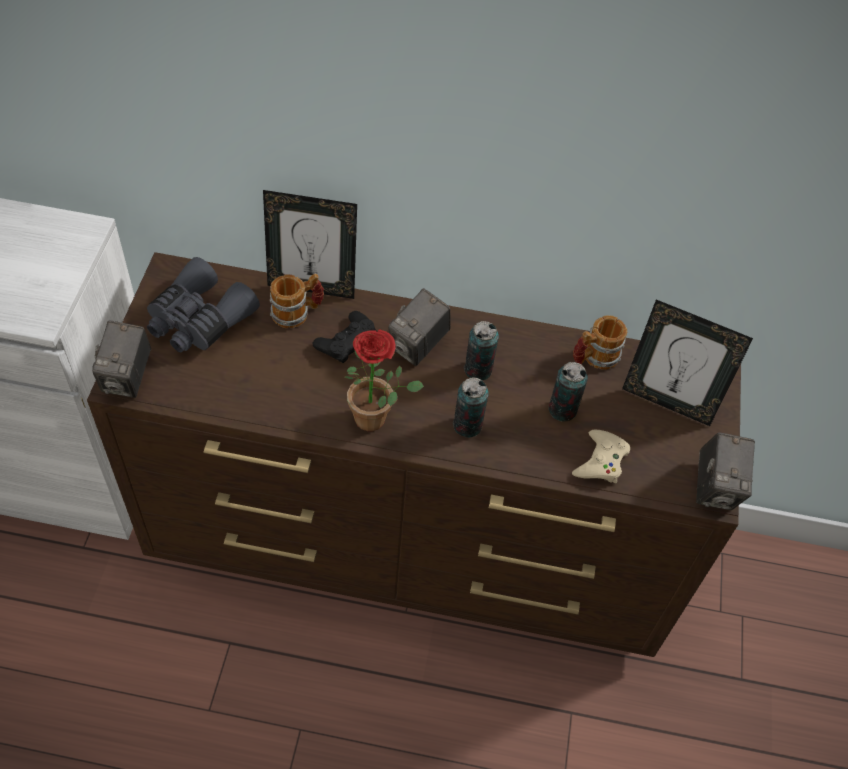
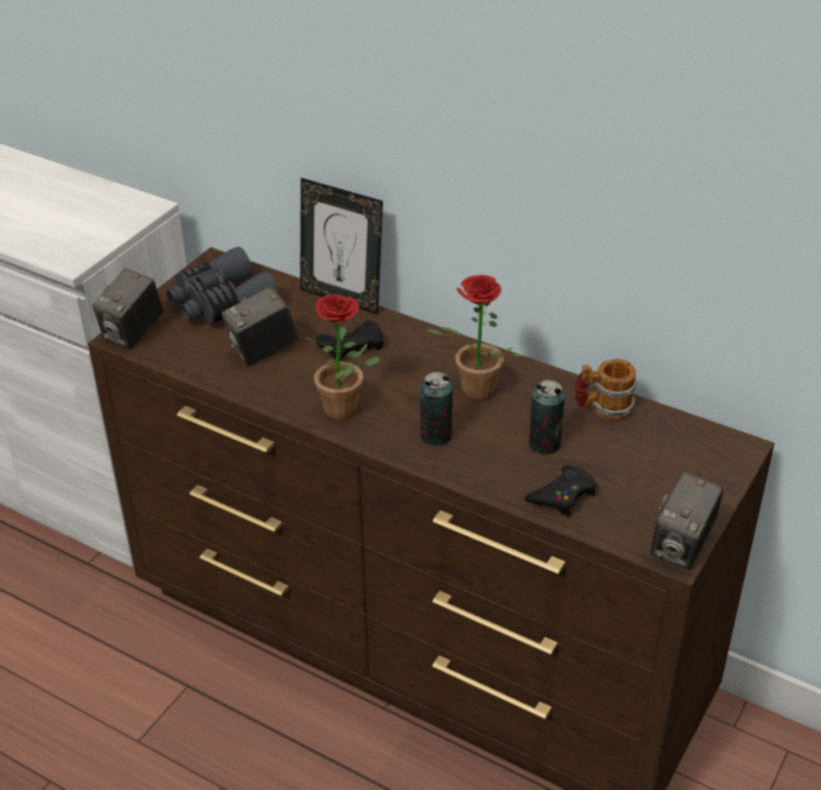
camera: 25 degrees right, 15 degrees down
(297, 313) = (316, 315): mug -> none
(418, 346) = (421, 363): camera -> camera (262, 351)
(478, 370) = (472, 394): can -> potted plant
(601, 461) = (563, 495): beige game controller -> black game controller
(668, 401) = (667, 461): picture frame -> none

